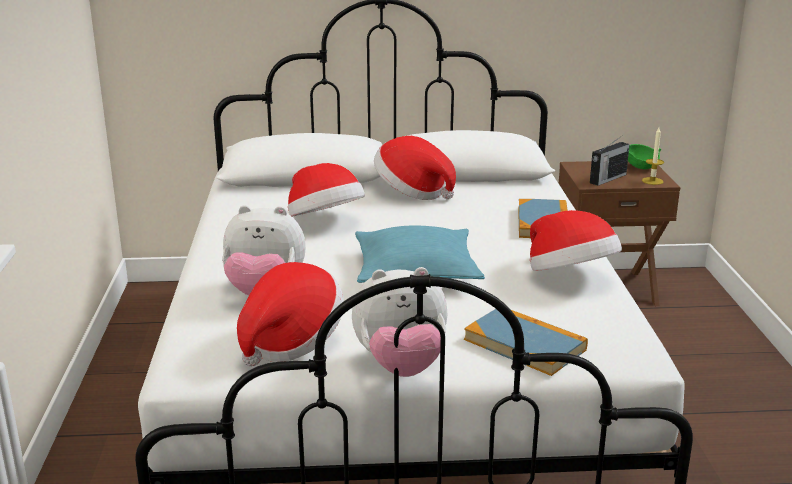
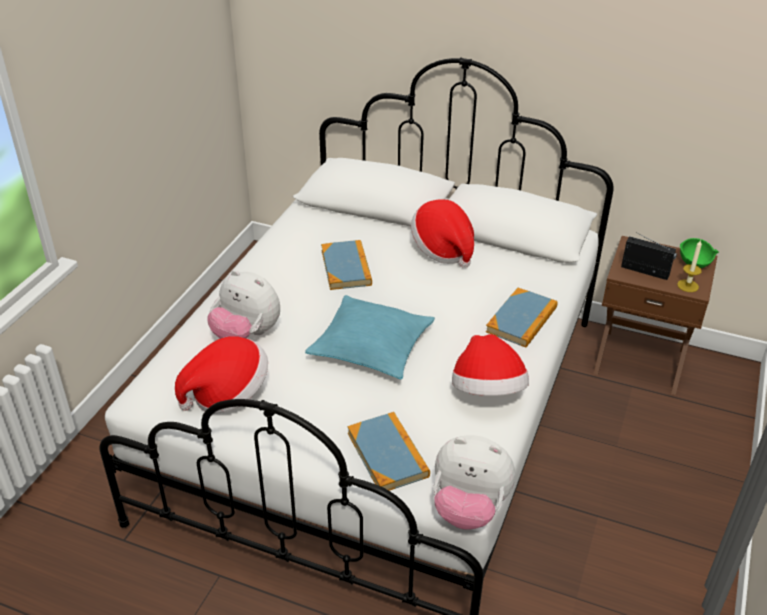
camera: 25 degrees right, 15 degrees up
(325, 221) = (346, 267): hat -> book
(401, 366) = (282, 445): plush toy -> plush toy (469, 508)
(607, 179) = (646, 271): radio -> radio turned 135 degrees counterclockwise

